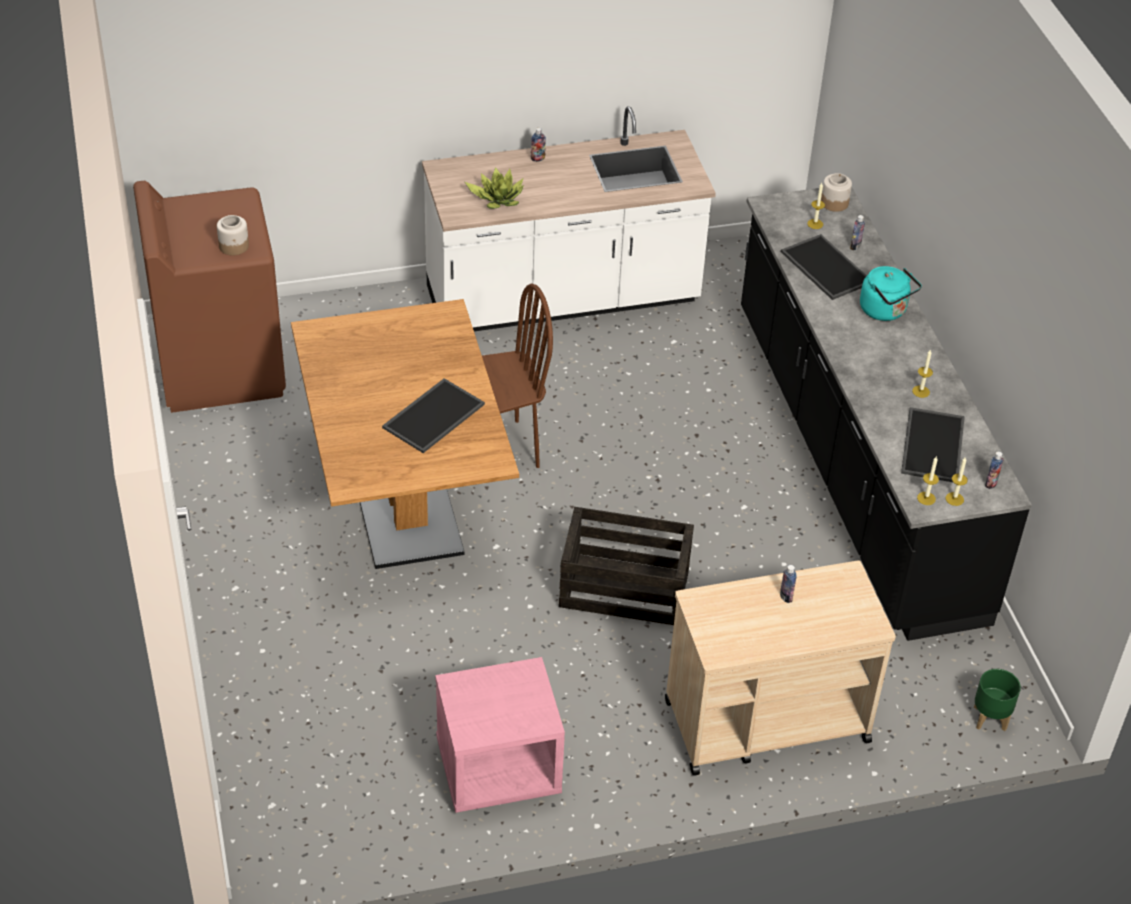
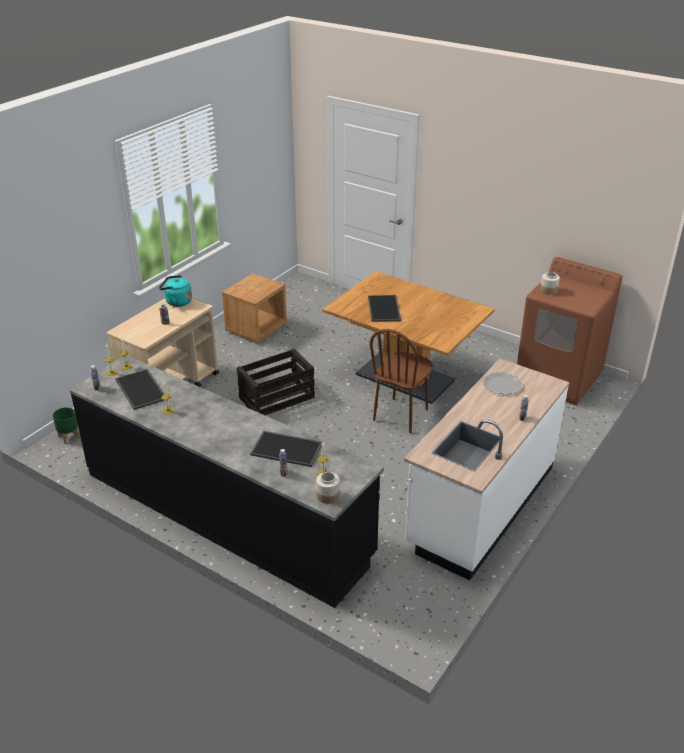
camera: 140 degrees right, 10 degrees down
(497, 198) = (502, 385): potted plant -> plate
(497, 769) = (256, 328): pink nightstand -> brown nightstand
(885, 311) = (227, 443): turquoise kettle -> turquoise kettle (177, 302)

